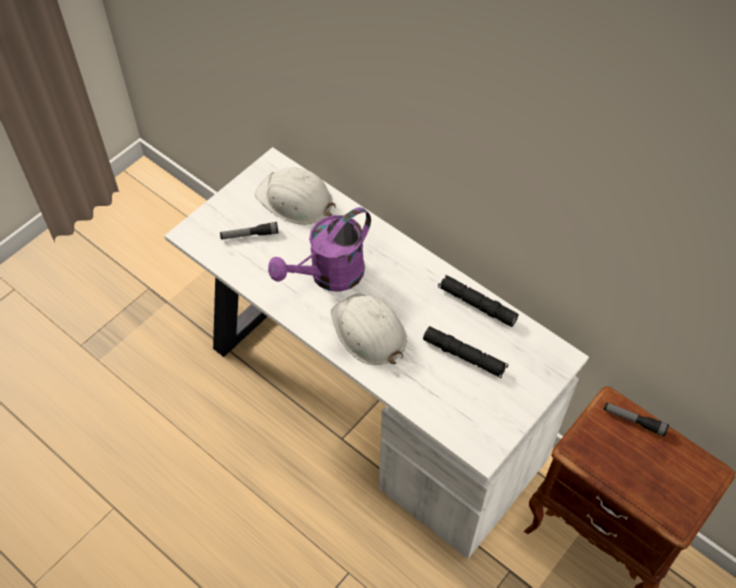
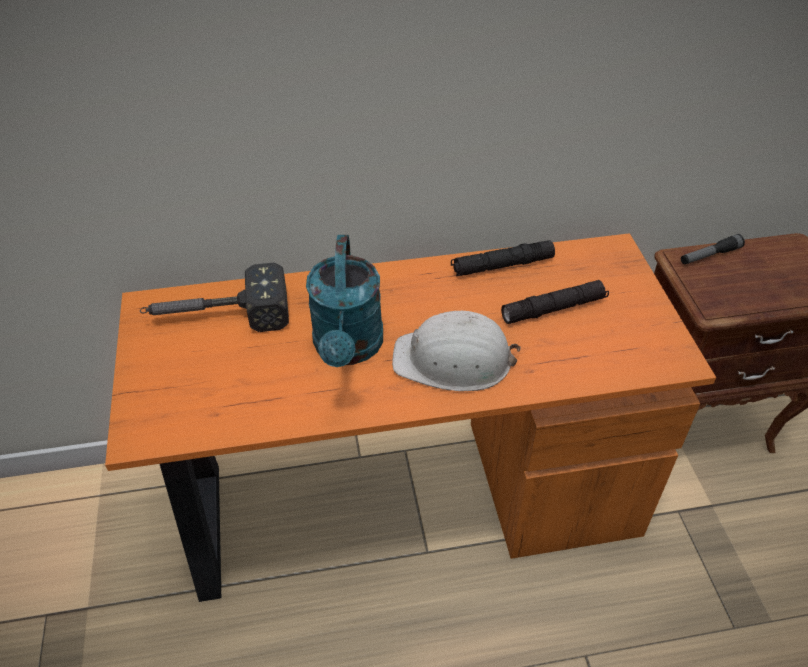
camera: 50 degrees left, 10 degrees down
(249, 235) = (211, 382): flashlight -> none
(295, 200) = (217, 316): white hard hat -> hammer
(329, 276) = (348, 349): purple watering can -> turquoise watering can
(367, 399) = (403, 498): white desk -> orange desk

